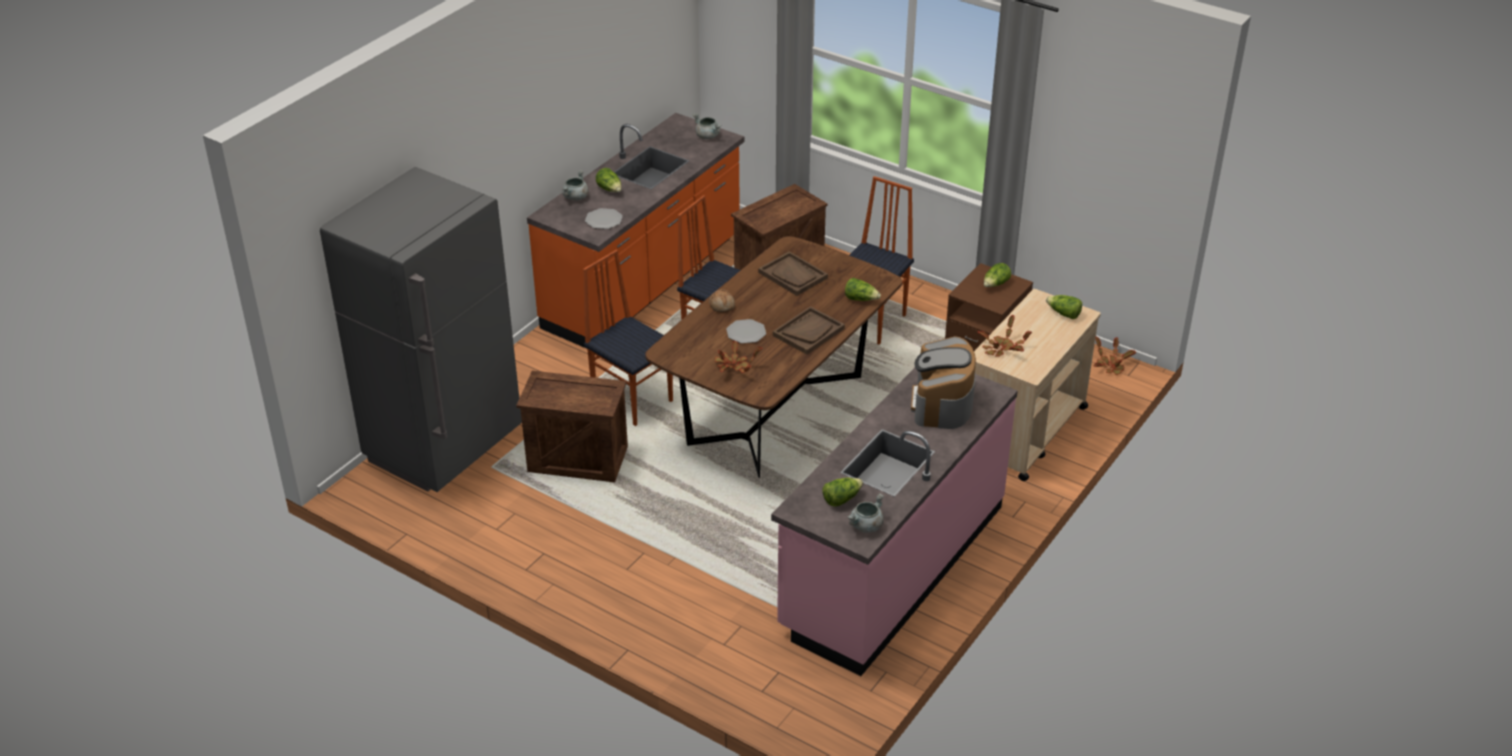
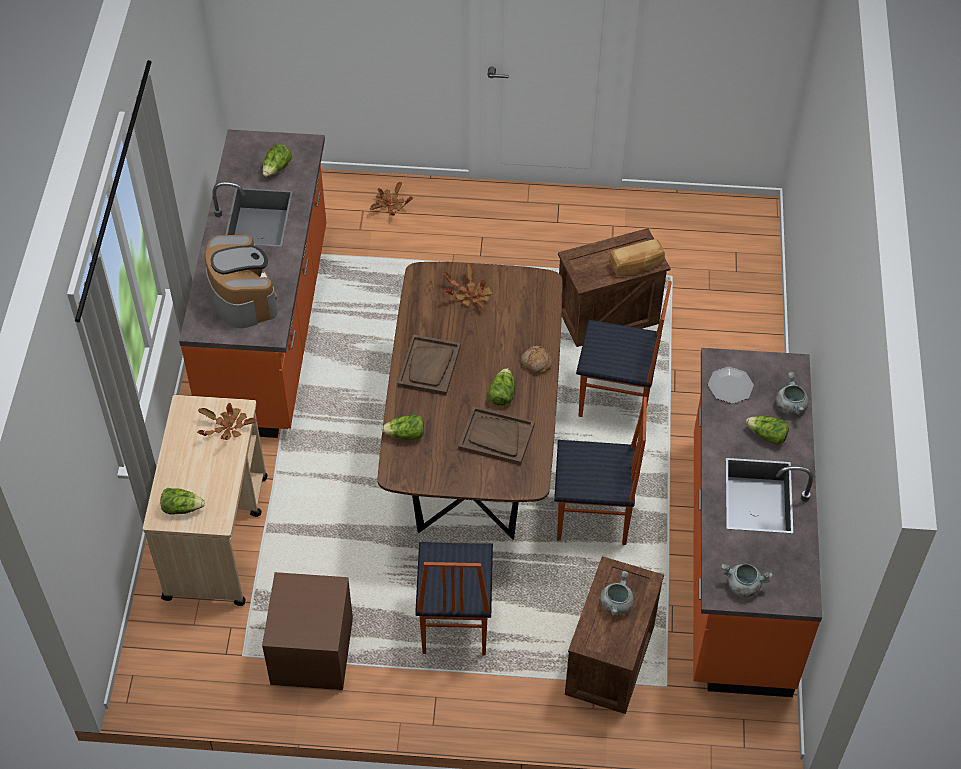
camera: 150 degrees right, 15 degrees up
(445, 447) = (729, 278): grey fridge -> none
(557, 381) = (636, 266): none -> bread
(746, 332) = (488, 339): plate -> none
(866, 526) = (244, 153): grey cooking pot -> grey cooking pot (616, 604)
(891, 567) = (269, 329): pink counter -> orange counter
(995, 284) = (302, 619): lettuce -> lettuce (501, 394)
(1110, 365) = (157, 682): potted plant -> potted plant (390, 205)

